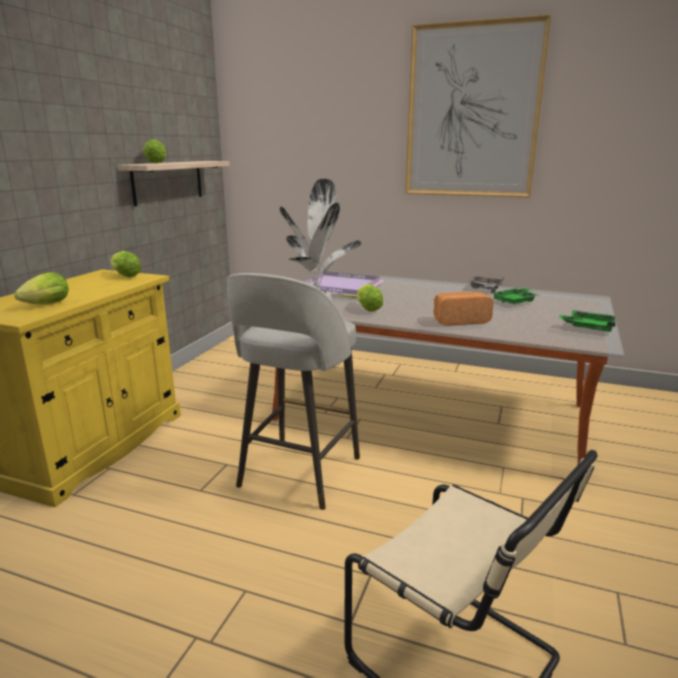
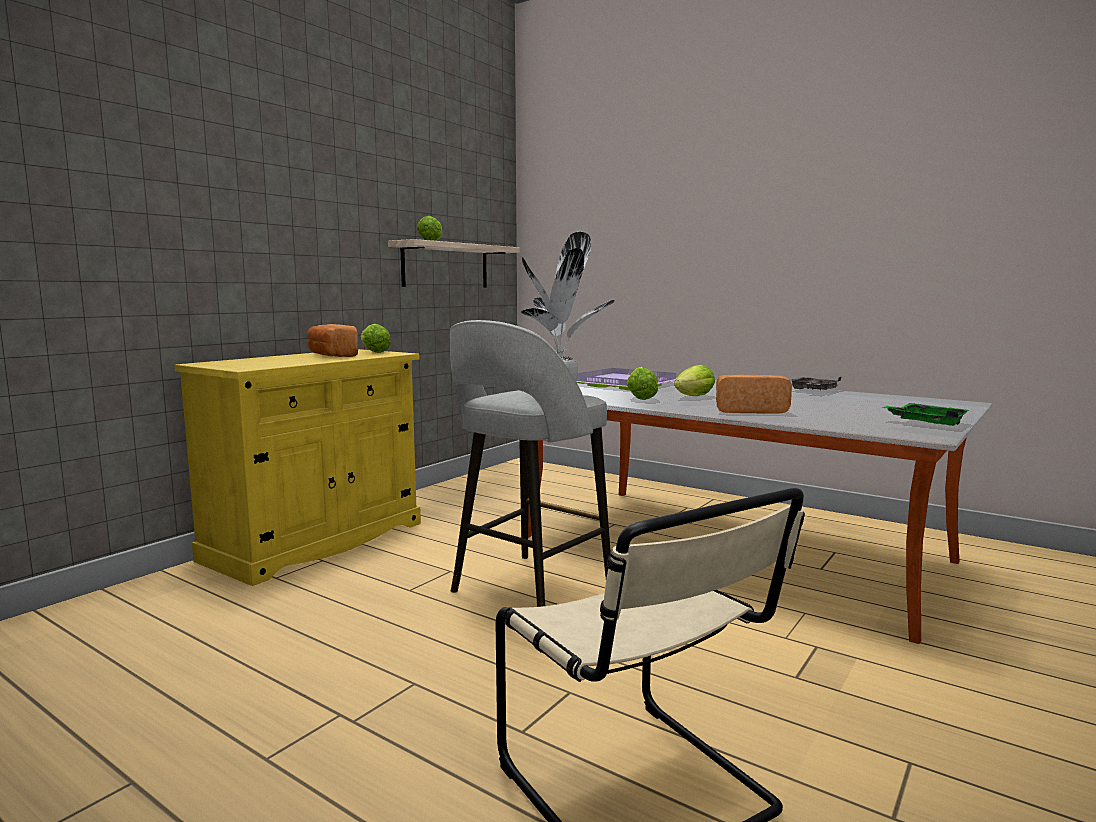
camera: 15 degrees right, 10 degrees down
(44, 305) = (274, 363): lettuce -> lettuce (692, 397)
(89, 285) = (331, 356): none -> bread
(472, 112) = (806, 177): picture -> none
(515, 301) = (843, 401): green tray -> none

